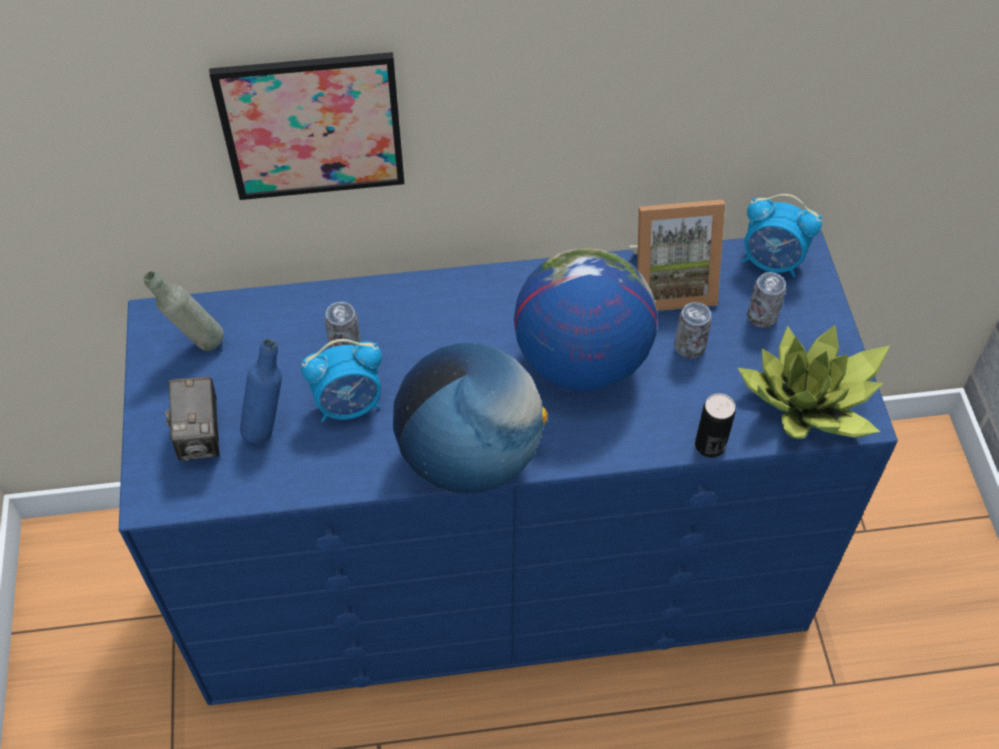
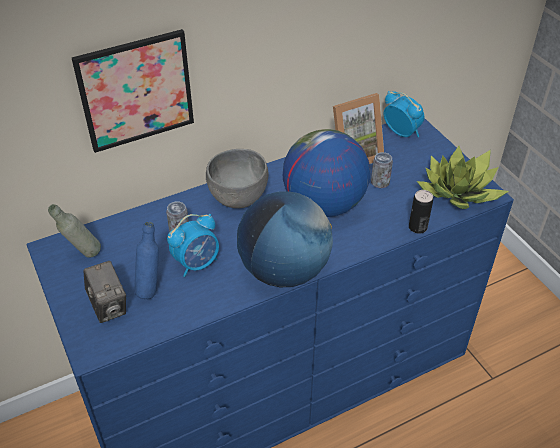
camera: 20 degrees left, 10 degrees down
(456, 311) = (238, 198): none -> grey bowl
(762, 317) = (410, 159): can -> none
(772, 262) = (401, 132): alarm clock -> alarm clock turned 135 degrees counterclockwise

